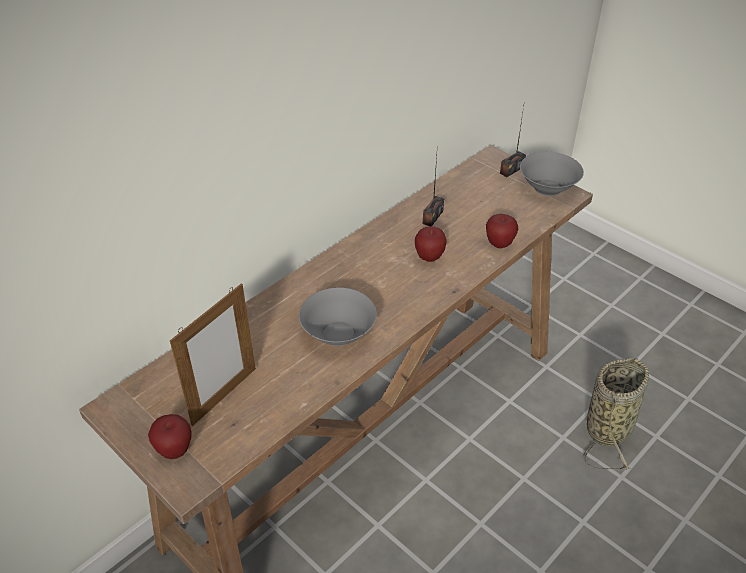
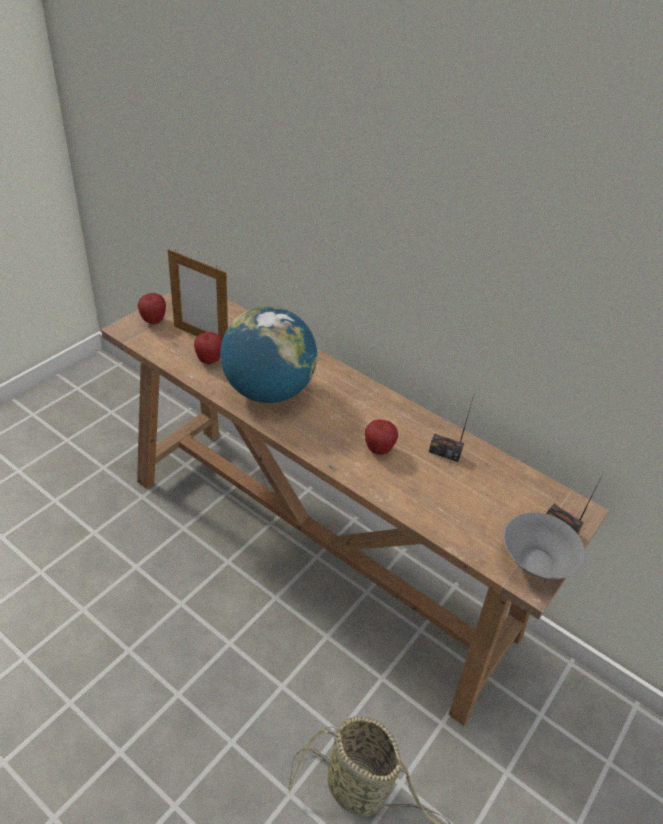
camera: 80 degrees right, 0 degrees up
(337, 333) = (267, 391): grey bowl -> globe
(499, 244) = (412, 506): apple -> apple (209, 360)

